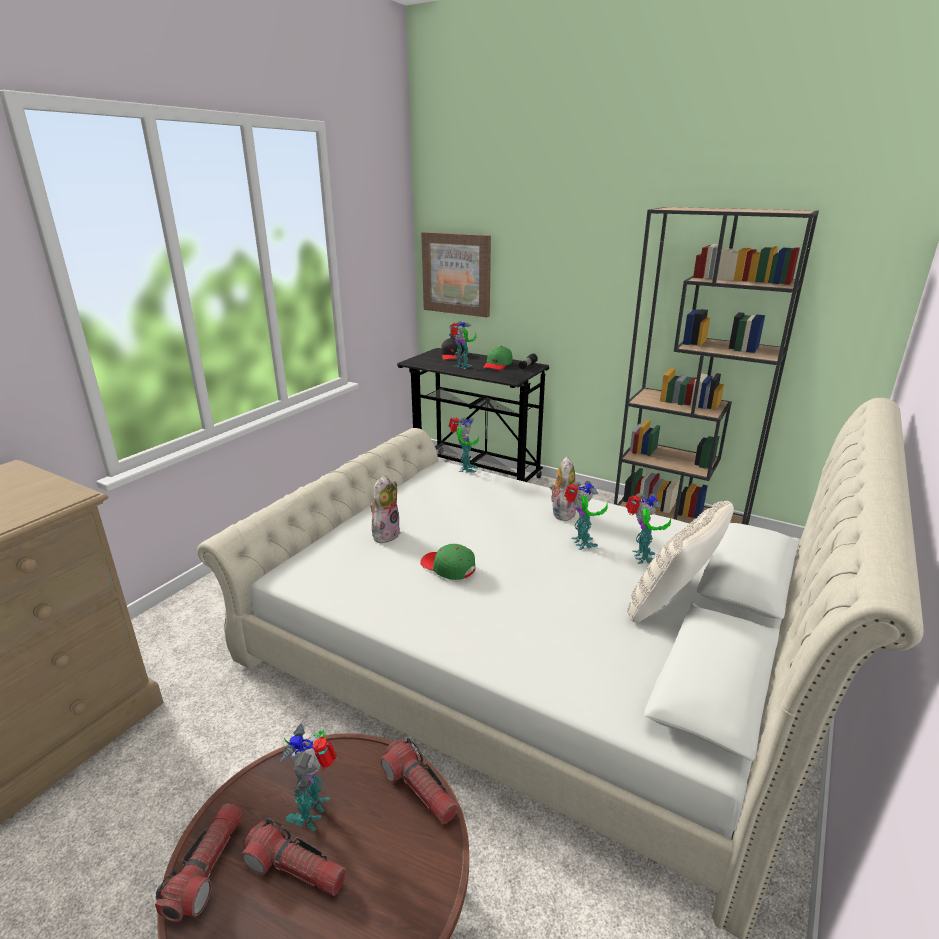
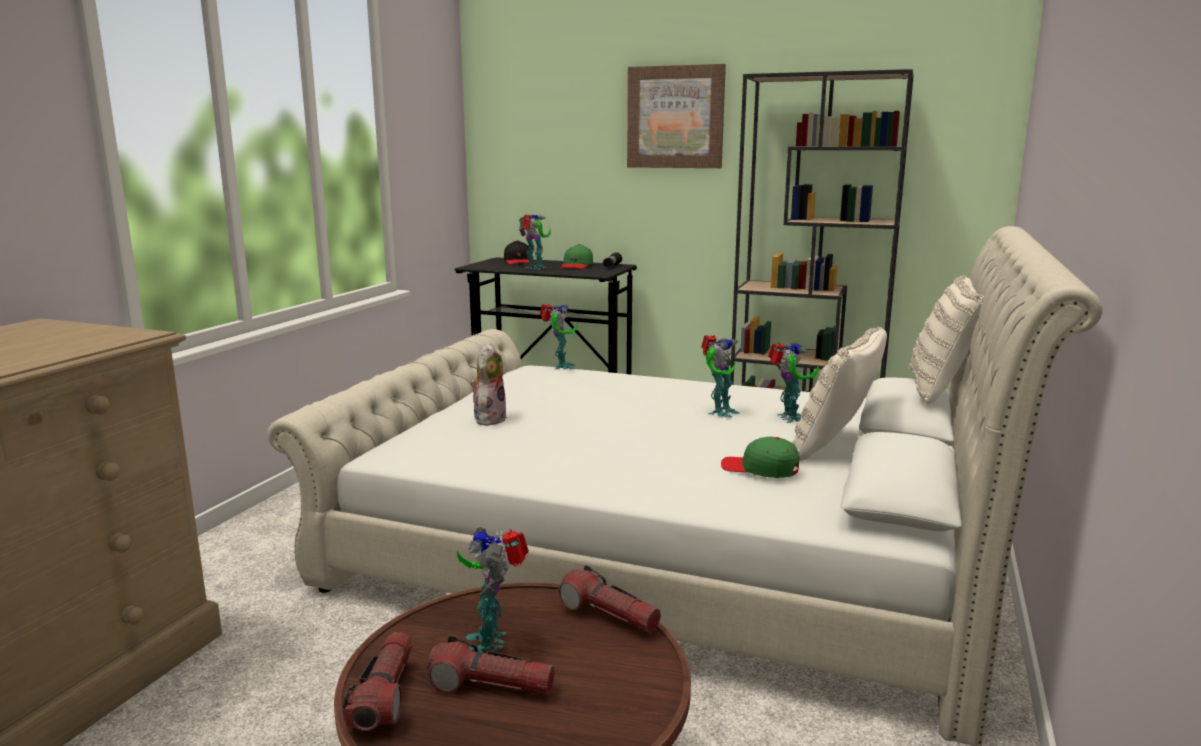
camera: 10 degrees left, 10 degrees down
(448, 567) = (576, 437): green cap -> green cap (760, 469)
(457, 274) = (519, 167): picture -> picture (675, 117)
(561, 512) = (687, 393): plush toy -> none
(581, 543) = (719, 412): toy robot -> toy robot turned 60 degrees clockwise
(783, 554) = (939, 391): none -> beige pillow

